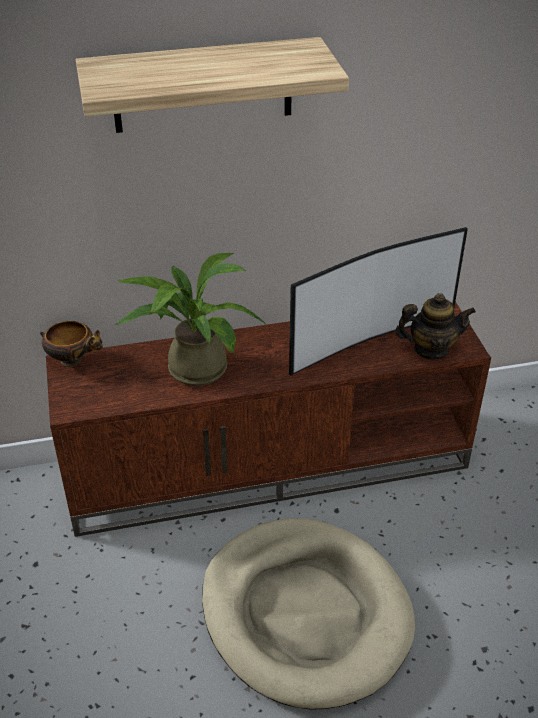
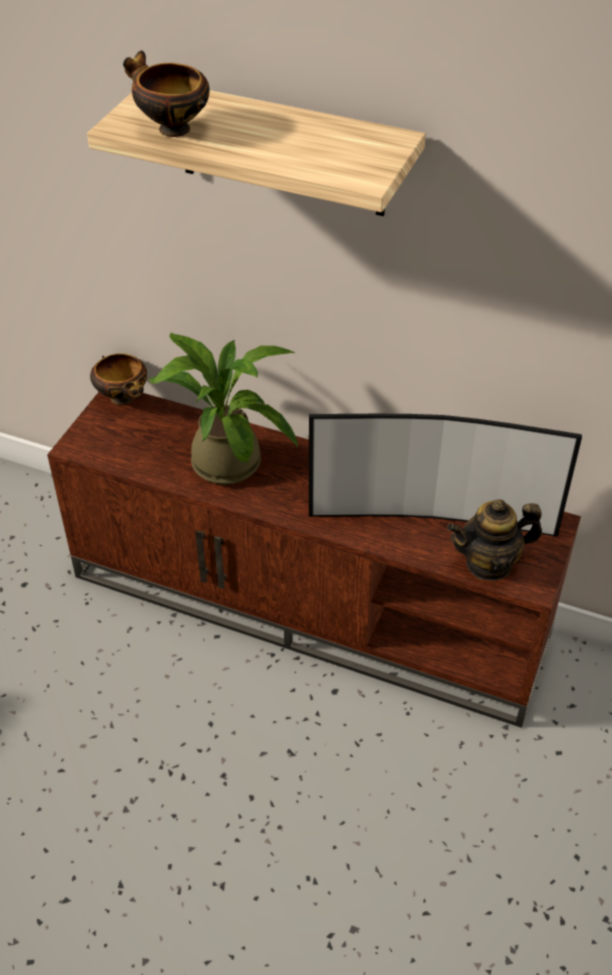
camera: 35 degrees right, 5 degrees up
(145, 82) = (171, 129): none -> bowl
(305, 614) = (210, 777): beige dog bed -> none
(431, 349) = (489, 563): teapot -> teapot turned 135 degrees clockwise

